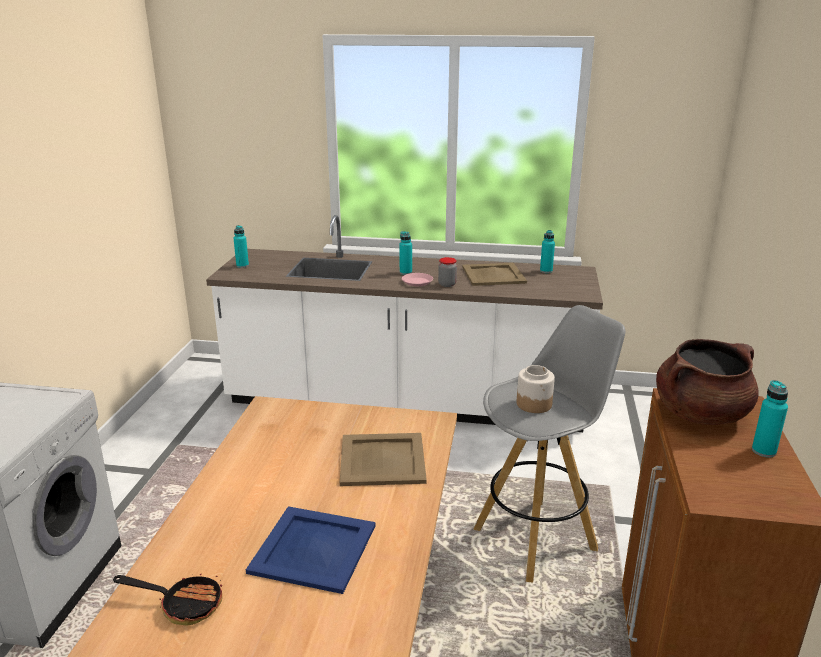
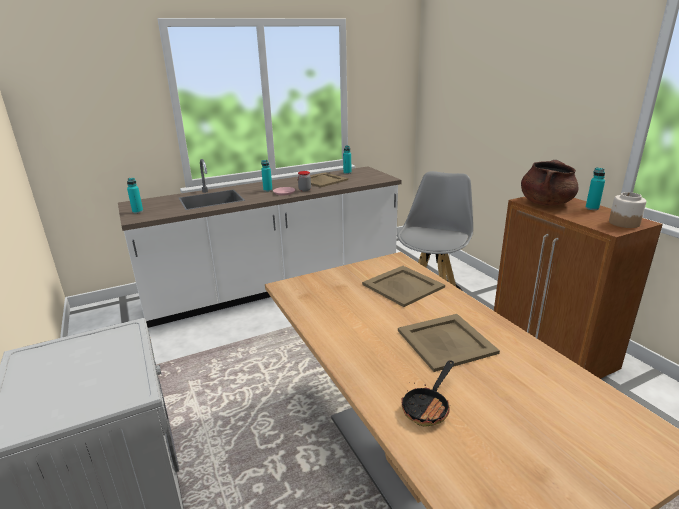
camera: 35 degrees left, 0 degrees up
(183, 604) = (428, 406): frying pan -> frying pan turned 150 degrees clockwise
(314, 549) = (447, 342): blue tray -> beige tray
(534, 404) = (431, 235): jar -> jar (624, 223)

